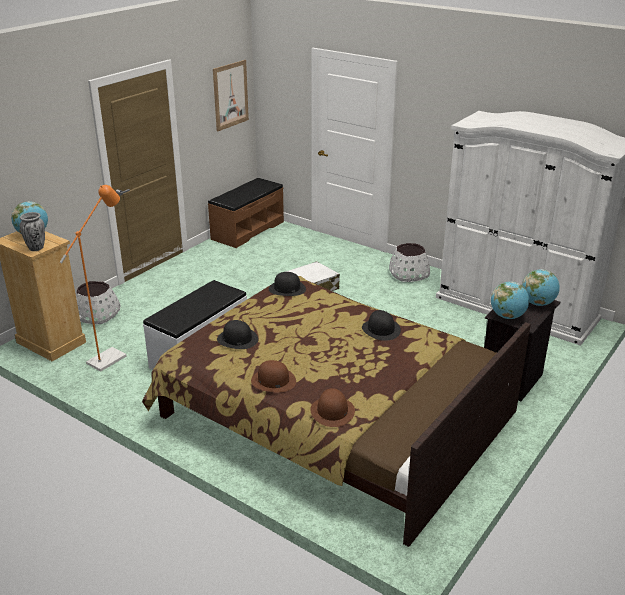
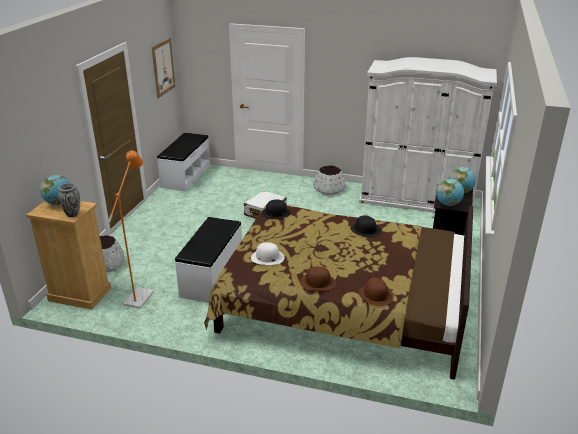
camera: 20 degrees left, 0 degrees up
(237, 339) = (267, 257): black hat -> white hat
(247, 230) = (185, 176): brown bench -> white bench

